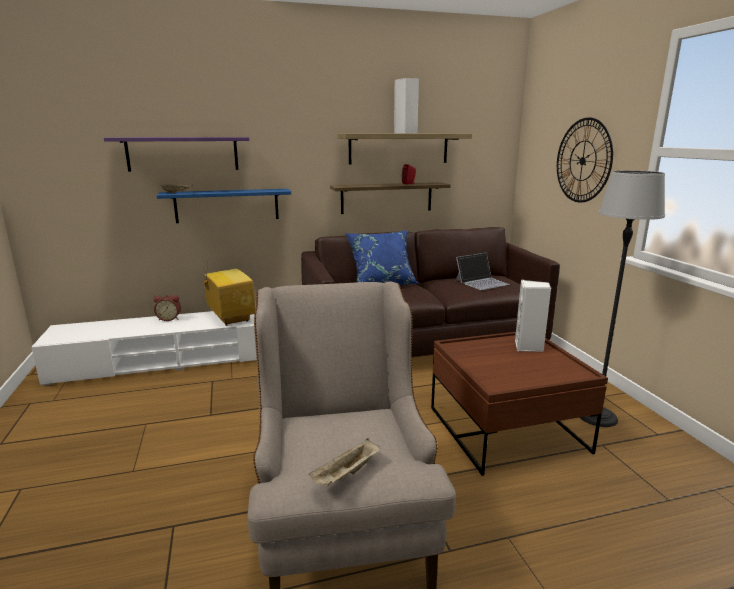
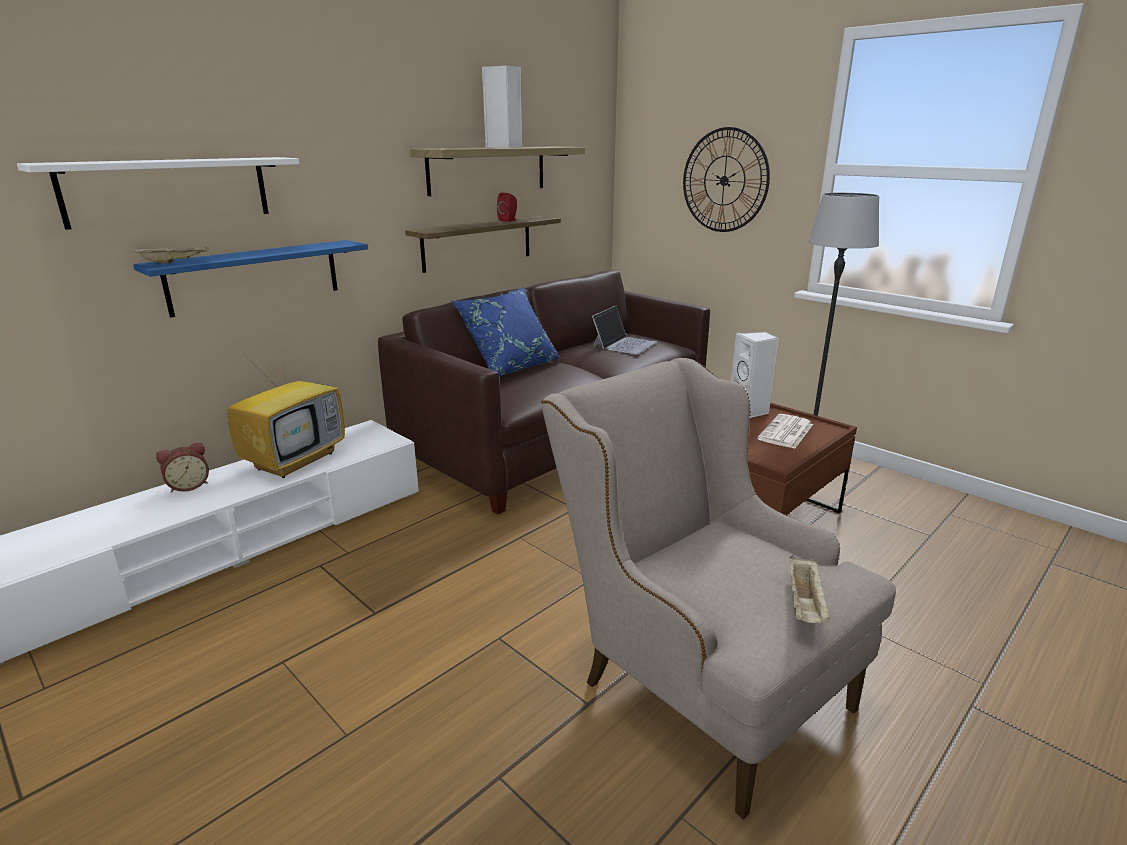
camera: 30 degrees left, 5 degrees up
(183, 154) = (169, 190): purple shelf -> white shelf
(229, 317) = (296, 460): television -> television turned 90 degrees clockwise
(537, 367) = (786, 432): none -> newspaper

